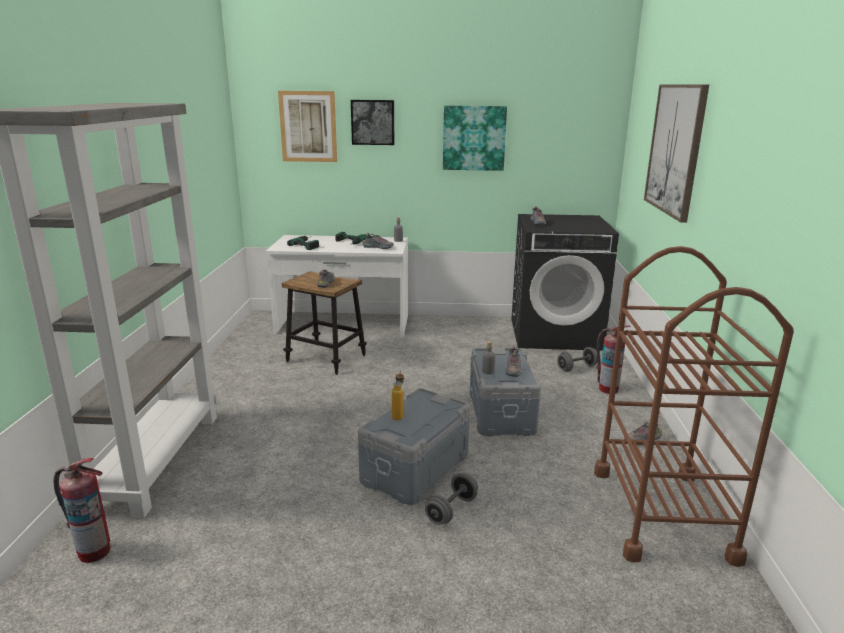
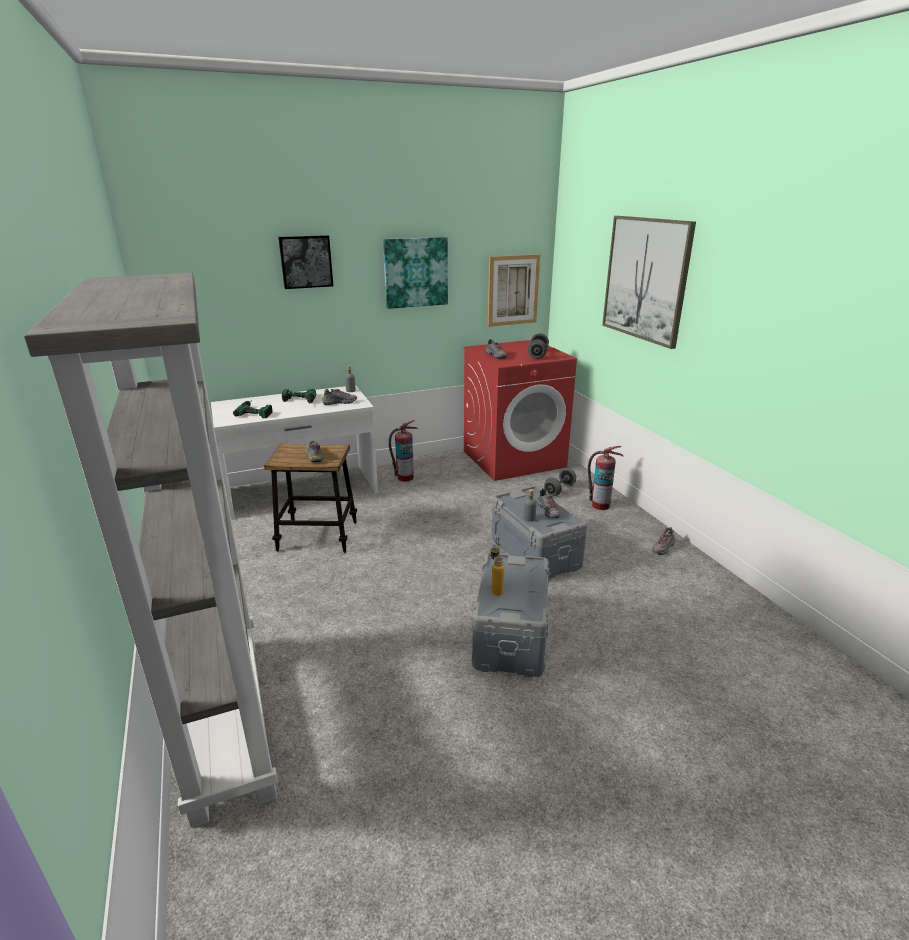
camera: 25 degrees left, 5 degrees up
(94, 551) = (251, 866): fire extinguisher -> fire extinguisher (405, 477)
(308, 126) = (228, 271): picture -> picture (513, 290)
(451, 510) = (577, 668): grey dumbbell -> grey dumbbell (537, 355)
(555, 334) = (514, 459): black washing machine -> red washing machine
(661, 513) = (730, 612): brown cart -> none

